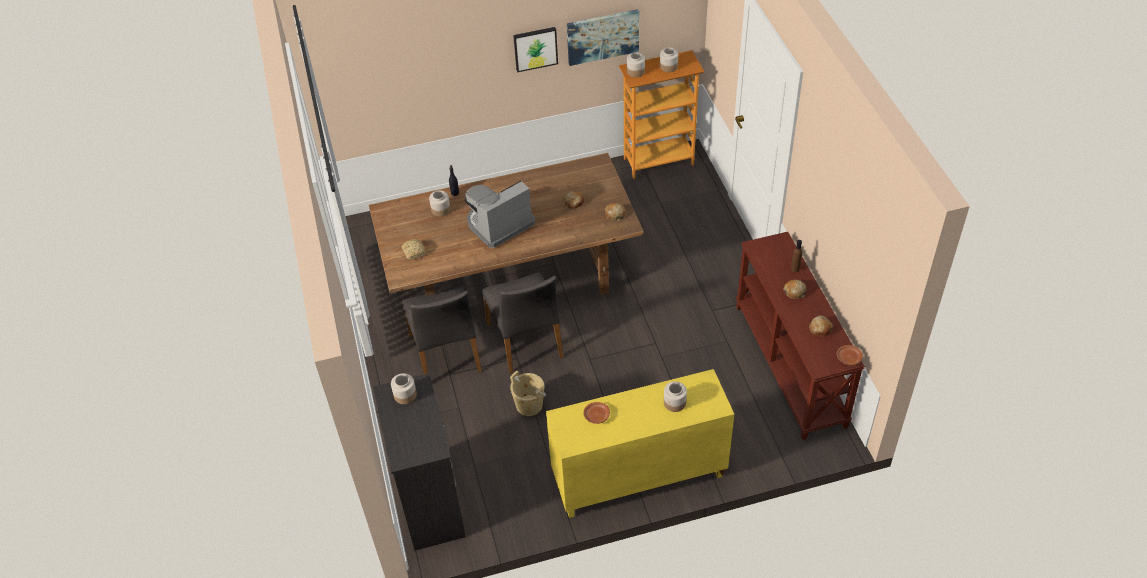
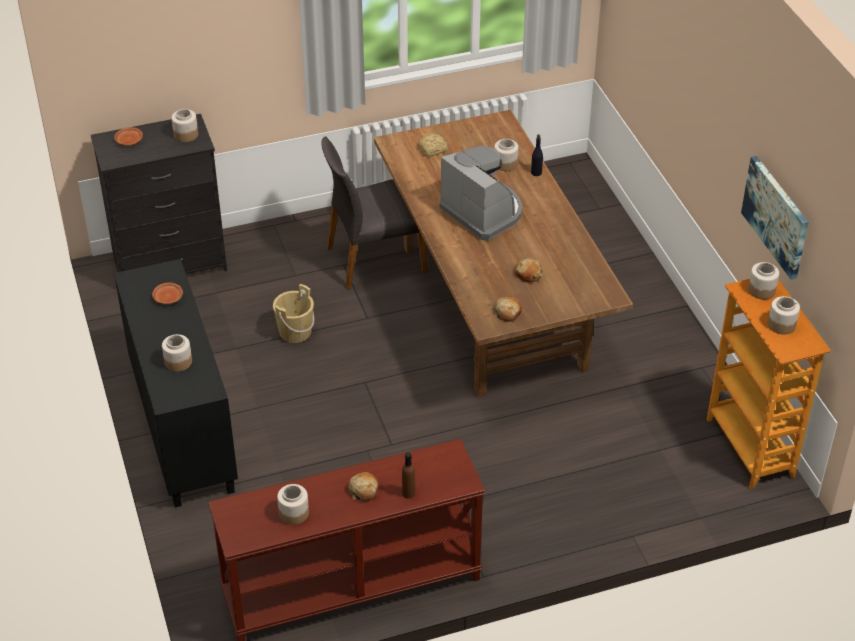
camera: 85 degrees right, 5 degrees down
(526, 341) = (394, 324): grey chair -> none
(535, 48) = (730, 153): picture -> none
(638, 478) = (181, 429): yellow cabinet -> black cabinet
(820, 329) = (294, 513): bread -> jar
(848, 358) = (240, 540): brown plate -> brown plate (129, 140)

